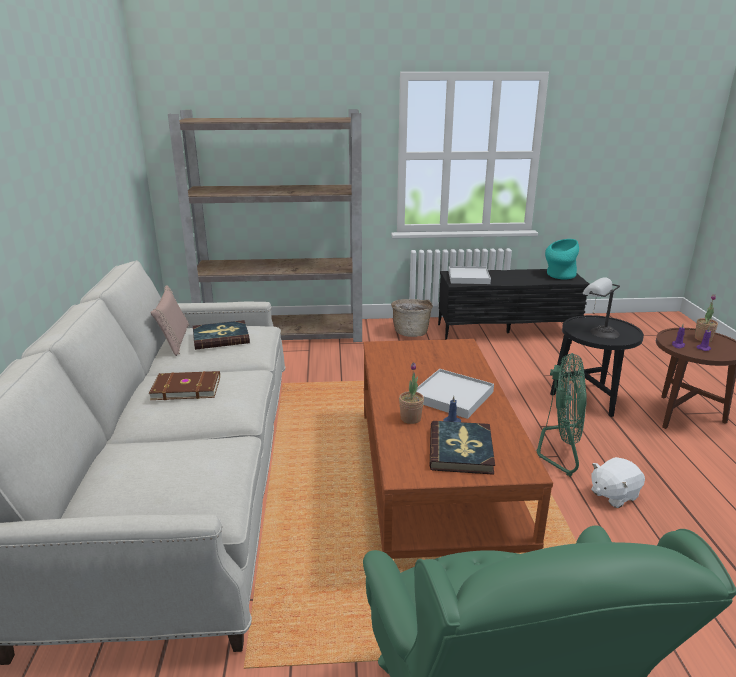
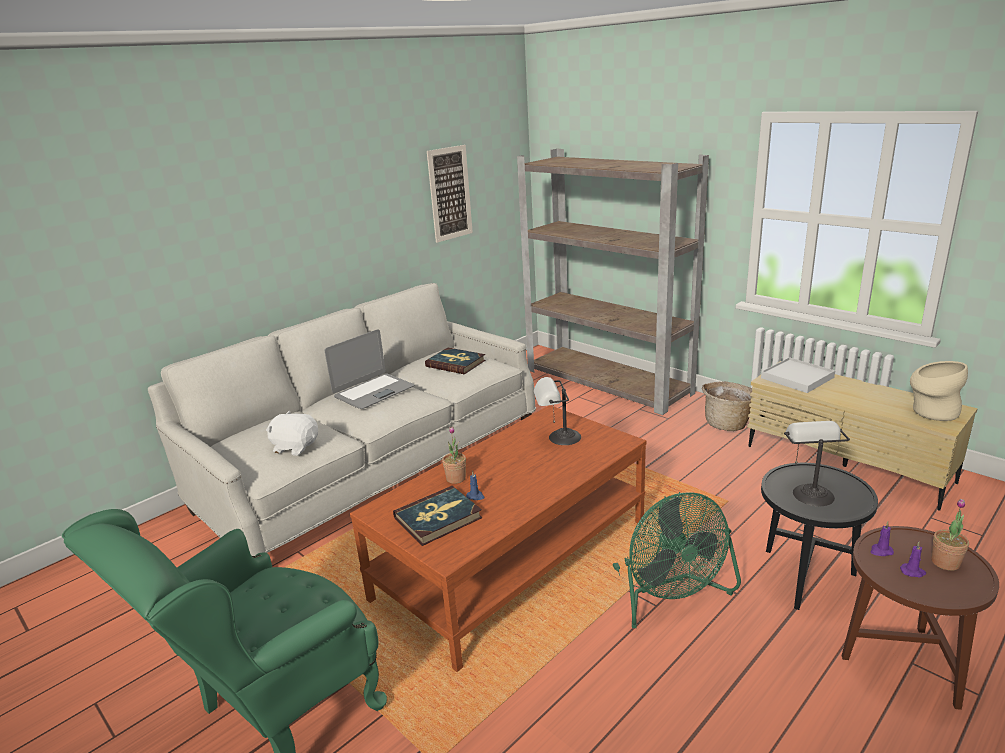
camera: 50 degrees right, 0 degrees up
(105, 157) = (450, 193): none -> picture
(174, 340) = (431, 355): beige pillow -> none
(186, 388) = (373, 392): brown book -> laptop
(420, 360) = (558, 438): none -> table lamp
(452, 396) = (518, 478): white tray -> none
(507, 332) = (846, 465): black tv stand -> beige tv stand
(558, 276) = (930, 412): turquoise vase -> beige vase
(613, 494) = (643, 669): white plush toy -> white plush toy (295, 447)

